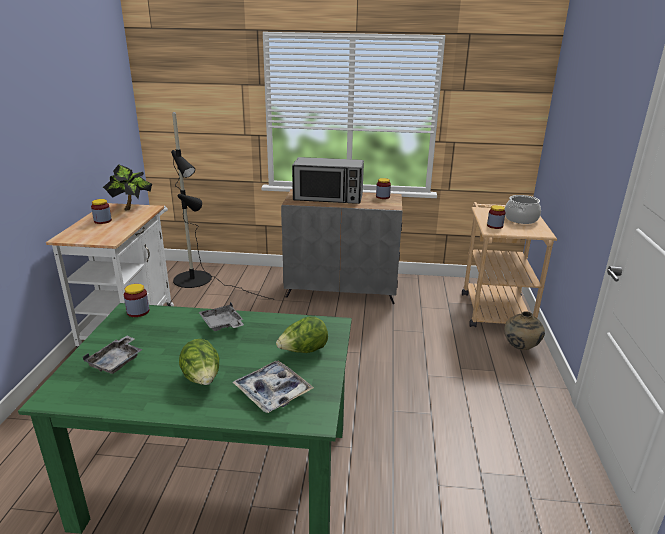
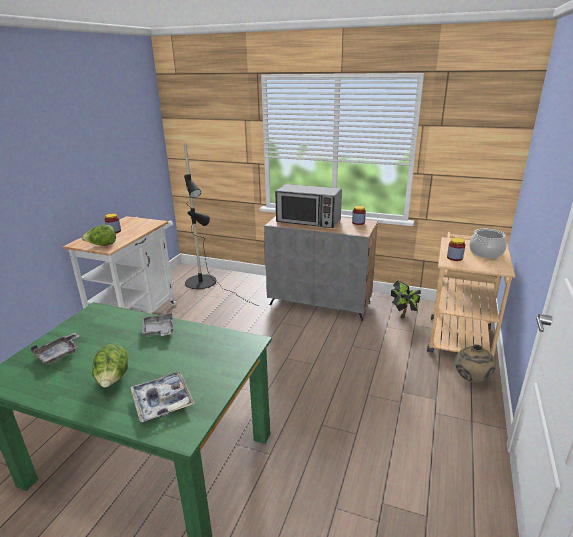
camera: 15 degrees right, 0 degrees up
(131, 207) = (142, 221): potted plant -> potted plant (404, 315)
(138, 312) = (101, 311): jar -> none
(303, 351) = (211, 365): lettuce -> lettuce (102, 245)

